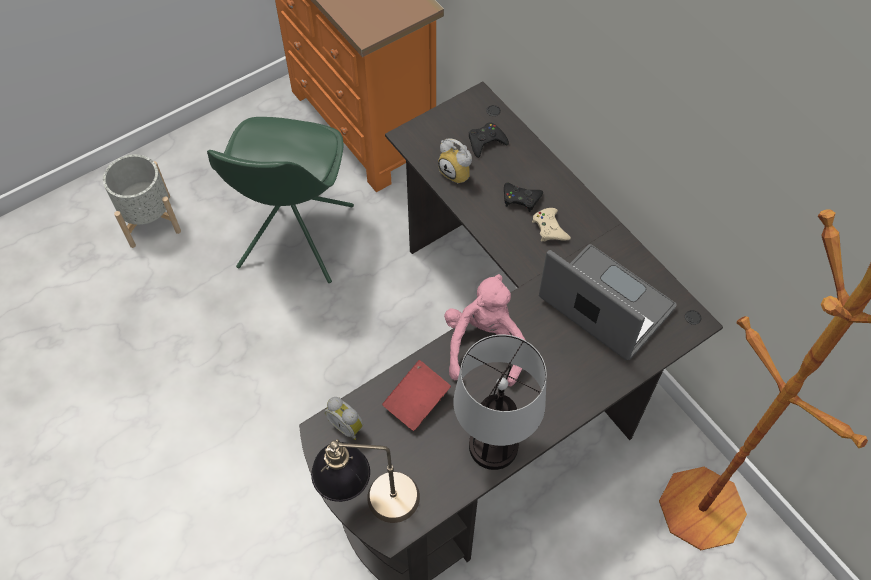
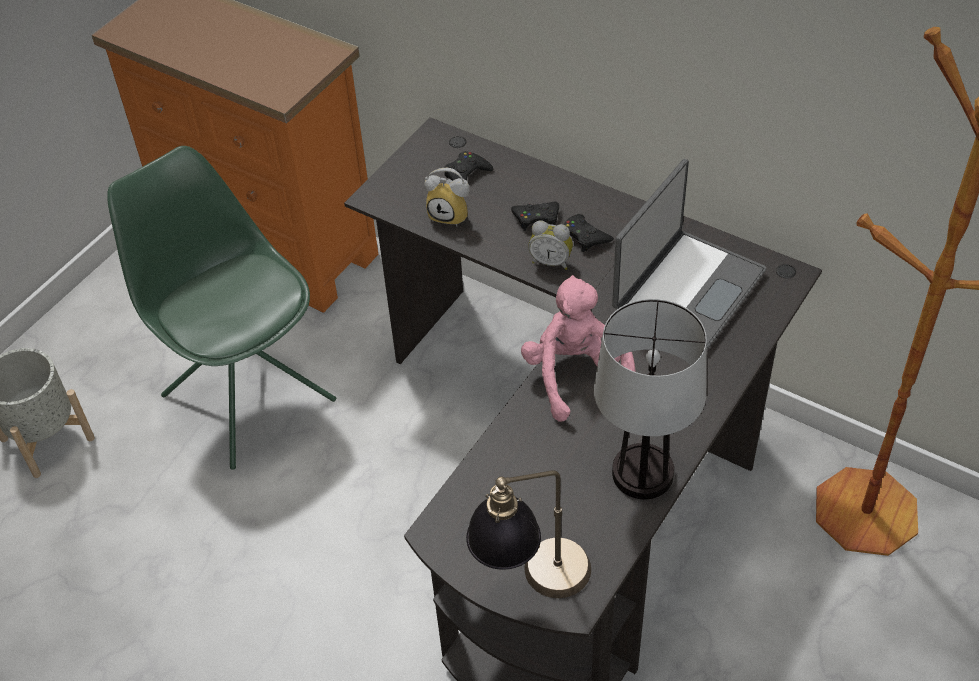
camera: 20 degrees left, 10 degrees down
(295, 238) = (247, 395): green chair -> green chair turned 150 degrees clockwise
(347, 425) = (463, 514): alarm clock -> alarm clock (551, 261)
(417, 402) = (531, 461): red book -> none
(549, 228) = (584, 236): beige game controller -> black game controller
(604, 305) = (686, 291): laptop -> laptop turned 105 degrees clockwise

